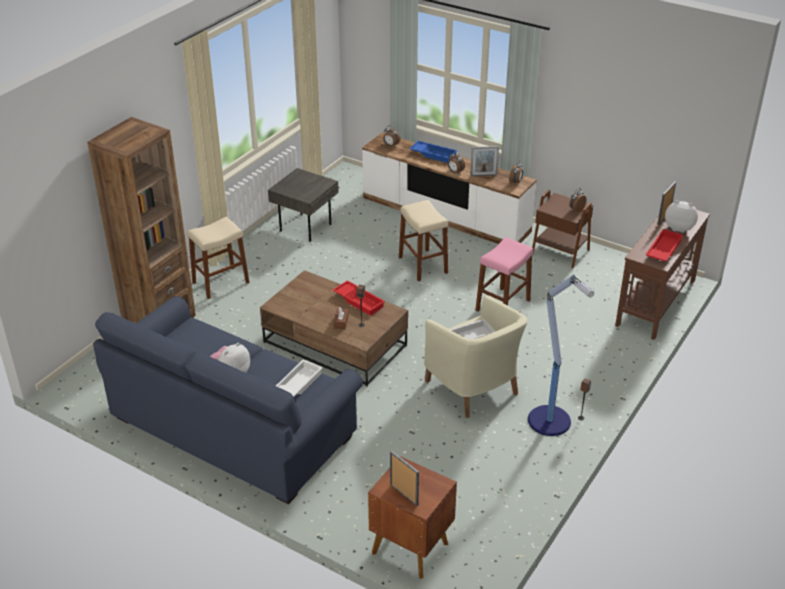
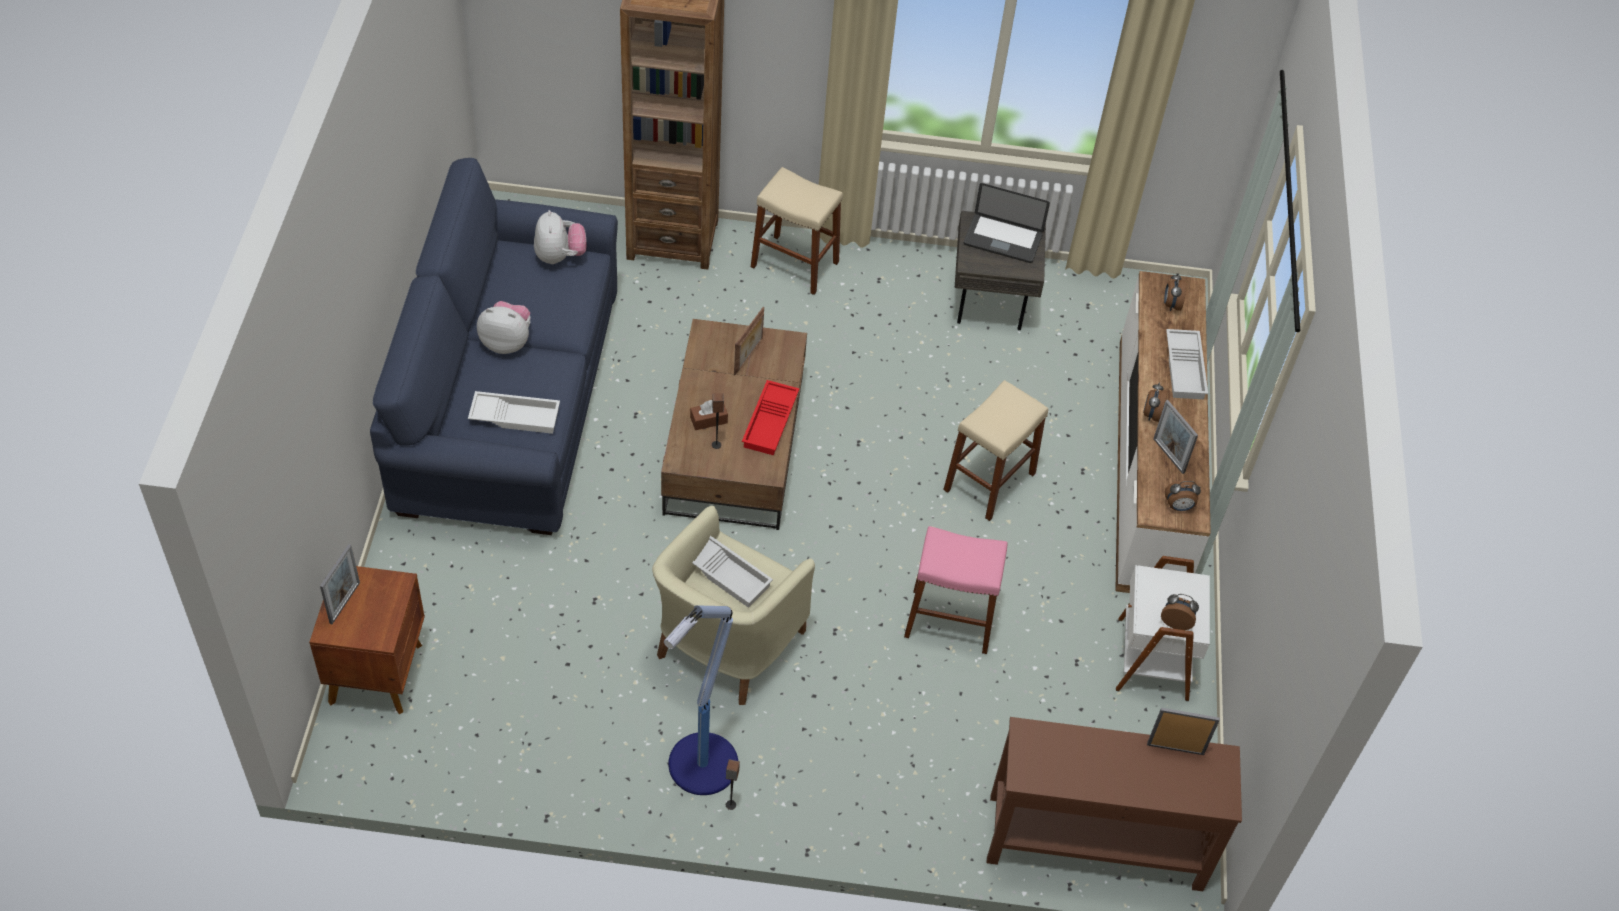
camera: 60 degrees right, 15 degrees up
(299, 183) = (1002, 240): none -> laptop
(305, 295) = (749, 356): none -> picture frame
(434, 154) = (1186, 369): blue tray -> white tray
(560, 252) = (1150, 658): brown side table -> white side table
(663, 249) = (1070, 768): red tray -> none
(679, 228) = (1157, 779): plush toy -> plush toy (560, 256)

